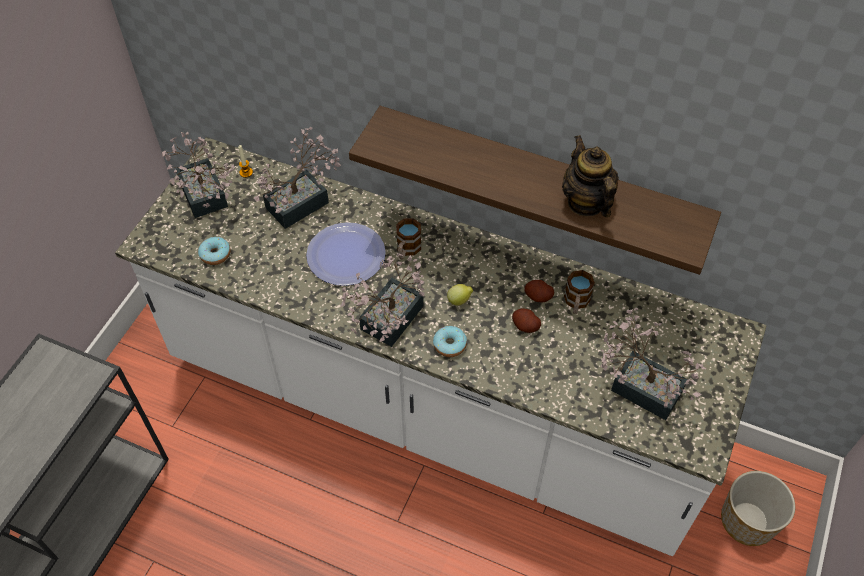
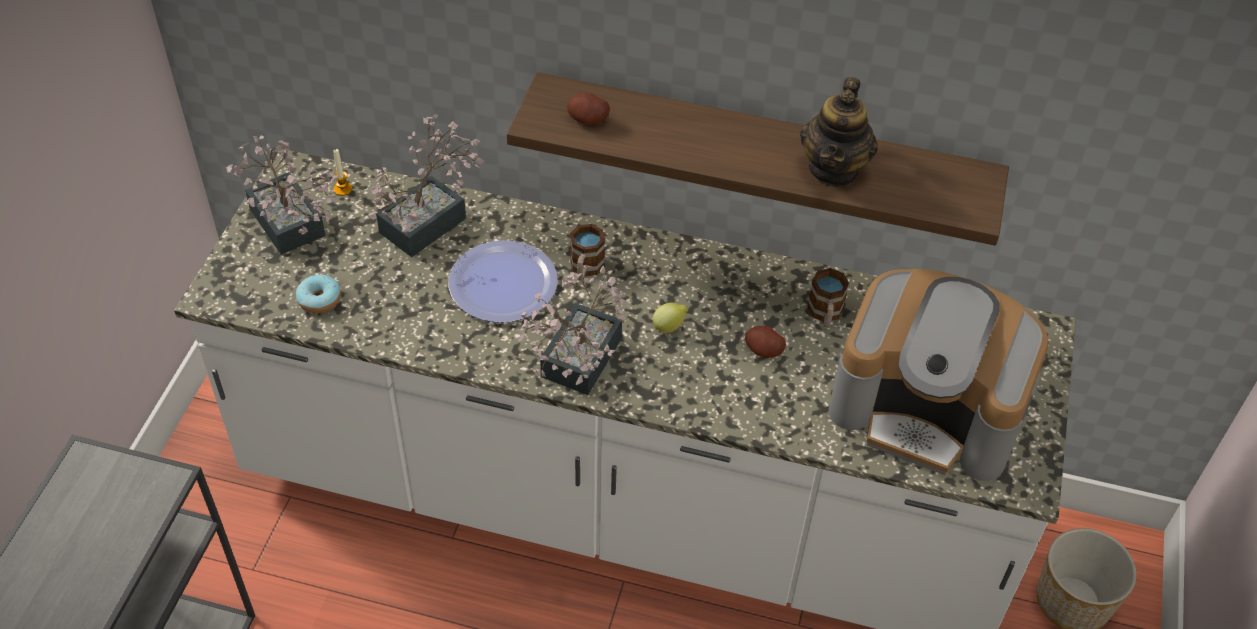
camera: 10 degrees left, 5 degrees down
(449, 345) = (666, 384): donut -> none
(538, 296) = (773, 311): potato -> potato (588, 119)
(586, 202) = (834, 169): teapot -> teapot turned 135 degrees counterclockwise
(639, 385) = (928, 409): potted plant -> coffee machine

